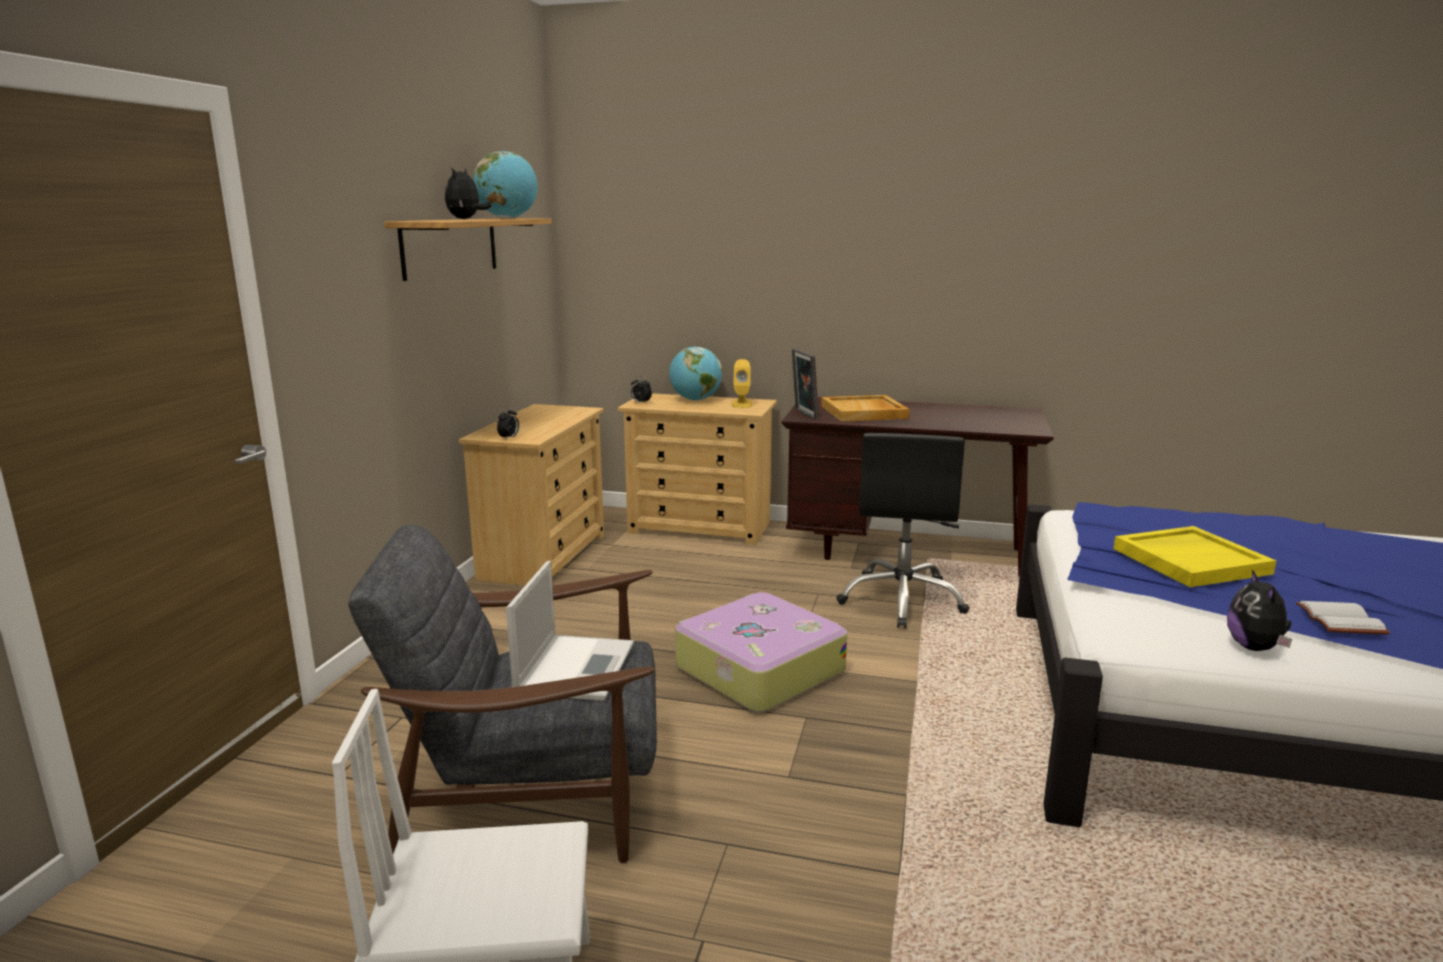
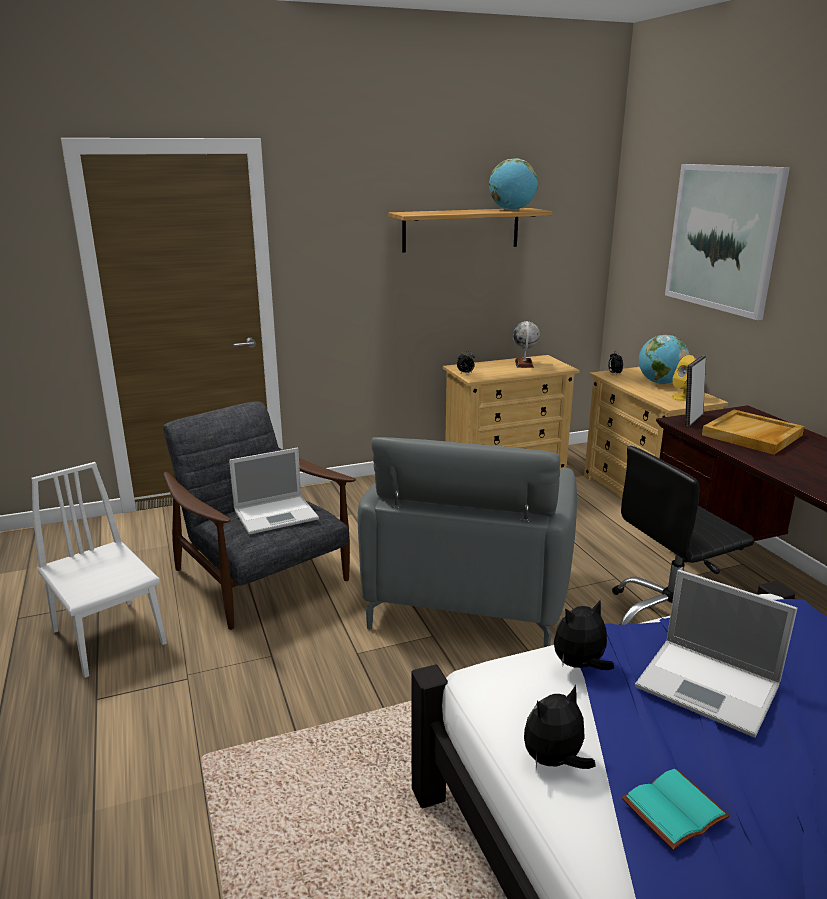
camera: 55 degrees right, 5 degrees up
(466, 219) = (468, 210): plush toy -> plush toy (580, 665)
(539, 416) = (524, 364): none -> globe
(733, 237) = (723, 238): none -> picture
(757, 669) = (469, 595): suitcase -> grey armchair
(1190, 560) = (710, 687): yellow tray -> laptop
(1343, 621) = (675, 812): white book -> turquoise book

